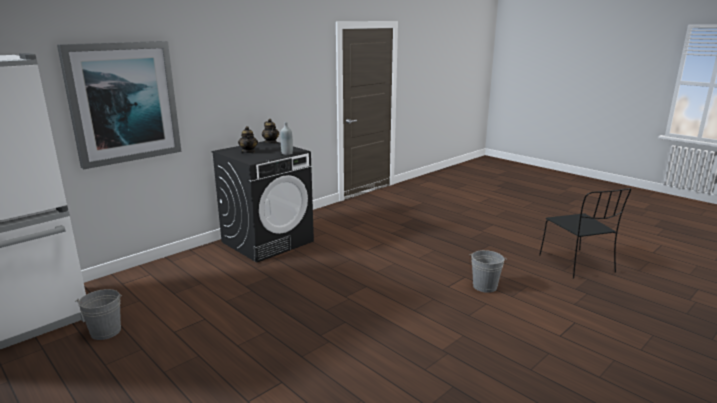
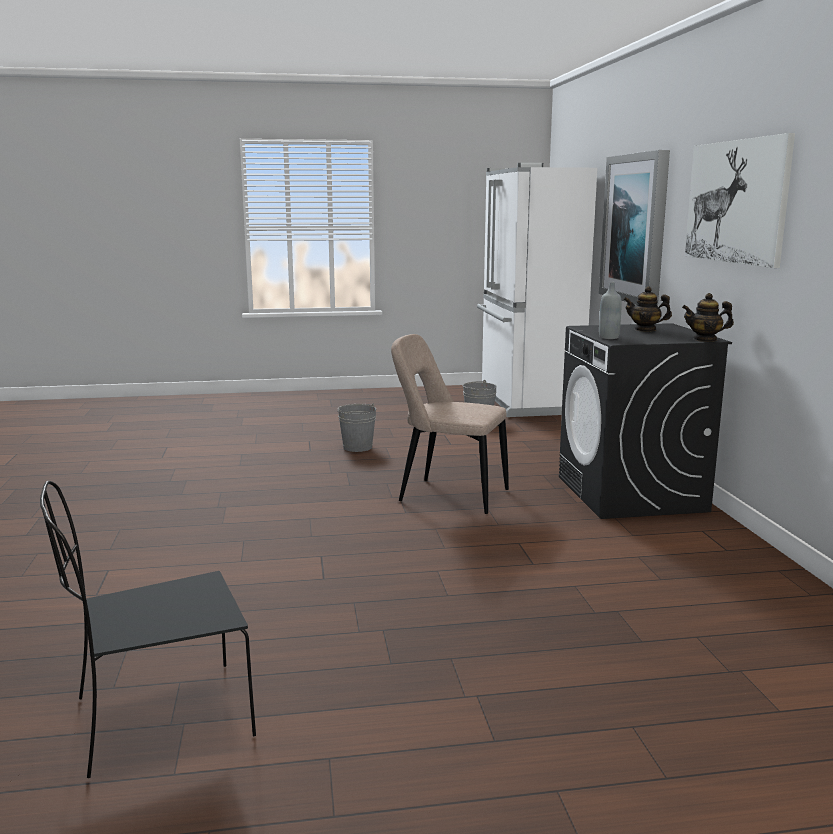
camera: 125 degrees right, 5 degrees down
(248, 71) = (736, 201): none -> picture
(324, 283) = (448, 495): none -> beige chair
(484, 286) = (275, 580): grey bucket -> grey bucket (357, 447)
(577, 264) = (158, 718): black chair -> black chair turned 45 degrees counterclockwise

